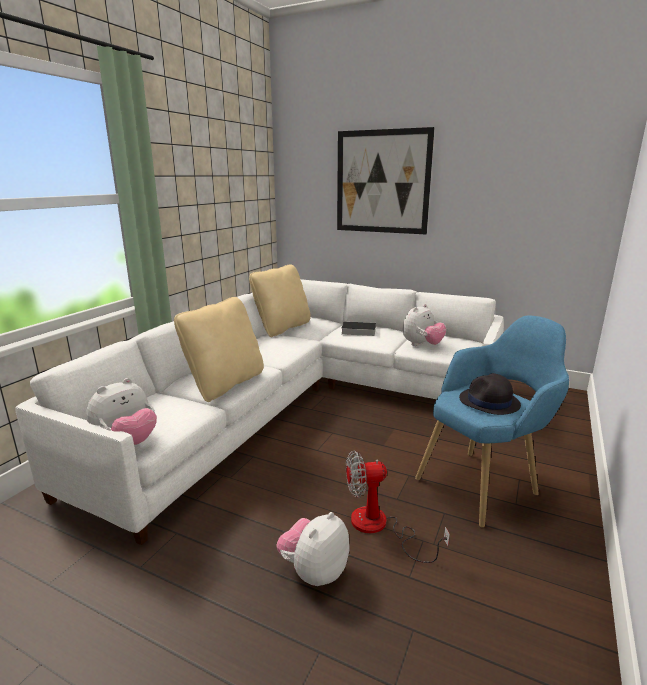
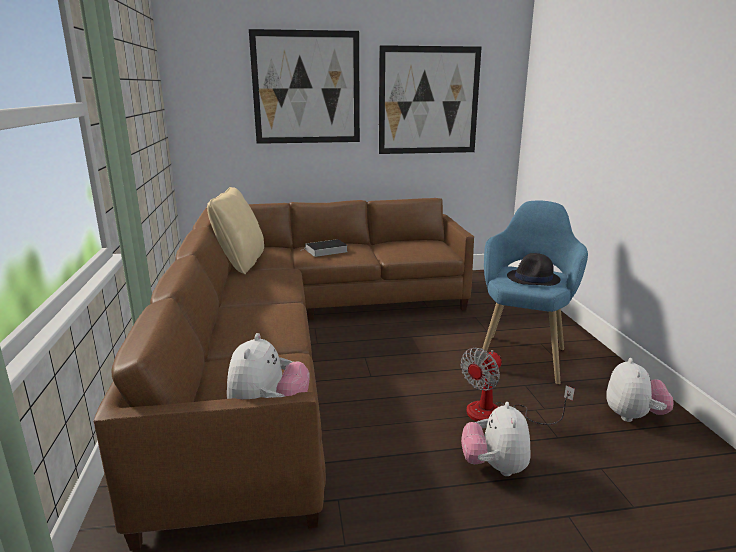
camera: 35 degrees left, 0 degrees up
(225, 384) = (275, 329): beige pillow -> none
(300, 402) = (297, 340): white sofa -> brown sofa
(422, 345) = (400, 251): plush toy -> plush toy (633, 416)
(503, 196) = (428, 101): none -> picture

